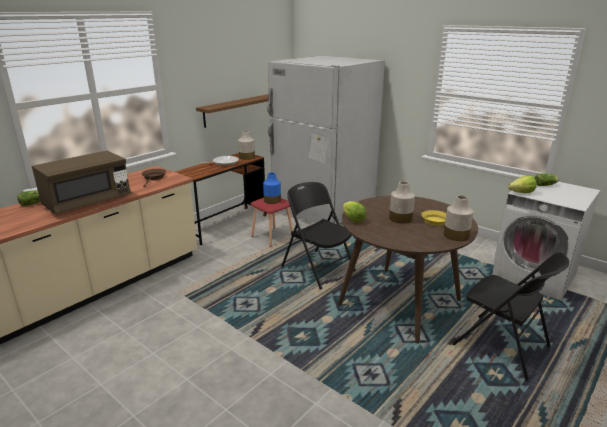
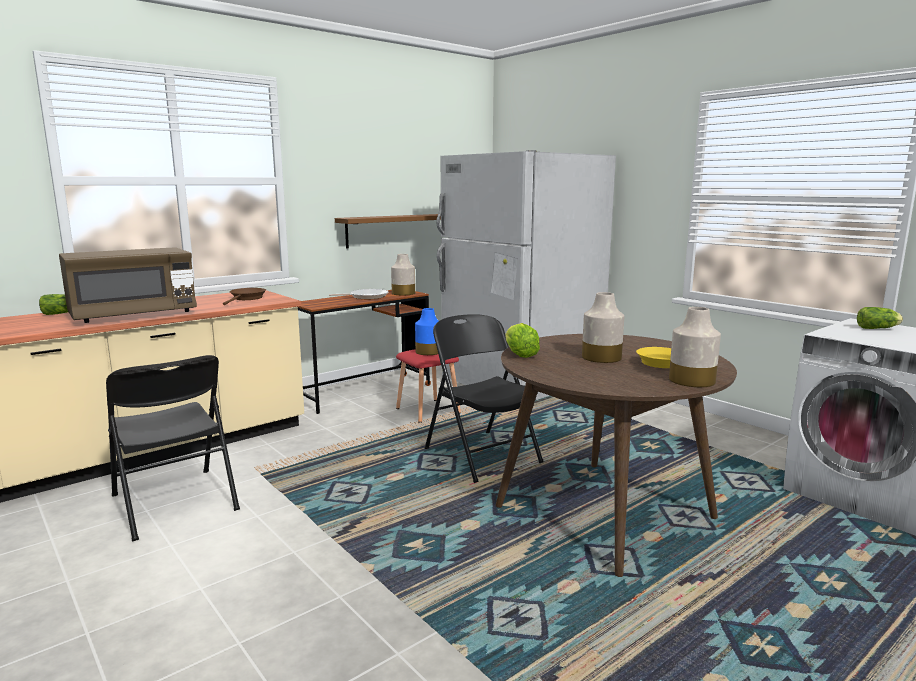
camera: 10 degrees right, 10 degrees down
(501, 346) = (782, 598): black chair -> black chair (174, 503)
(521, 193) = (830, 334): lettuce -> none

